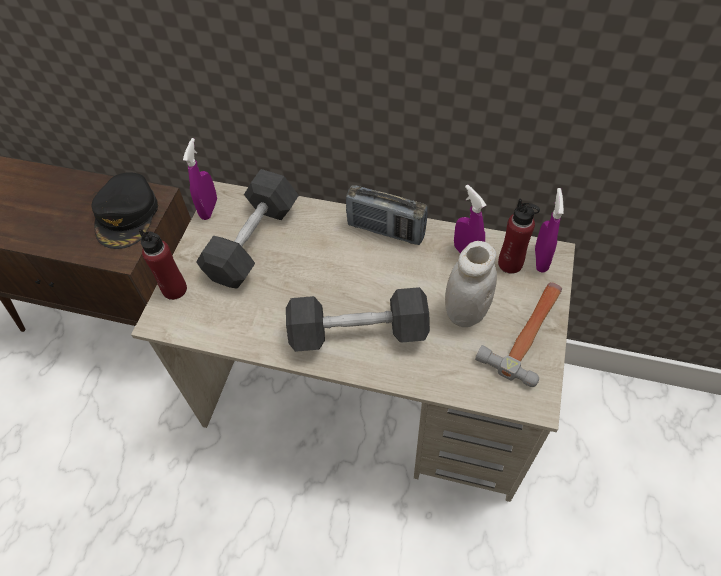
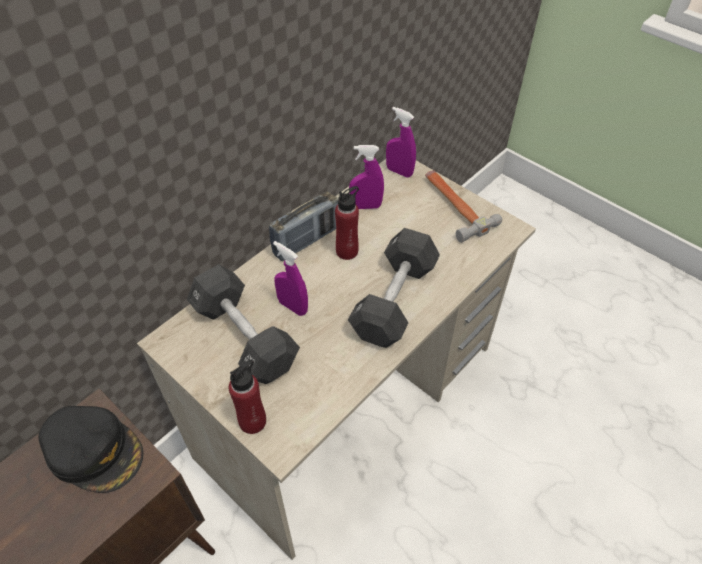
camera: 65 degrees left, 5 degrees down
(209, 209) = (173, 357): purple spray bottle -> purple spray bottle (293, 307)
(466, 312) = (417, 230): white jar -> none
(510, 263) = (391, 188): red bottle -> red bottle (347, 251)

